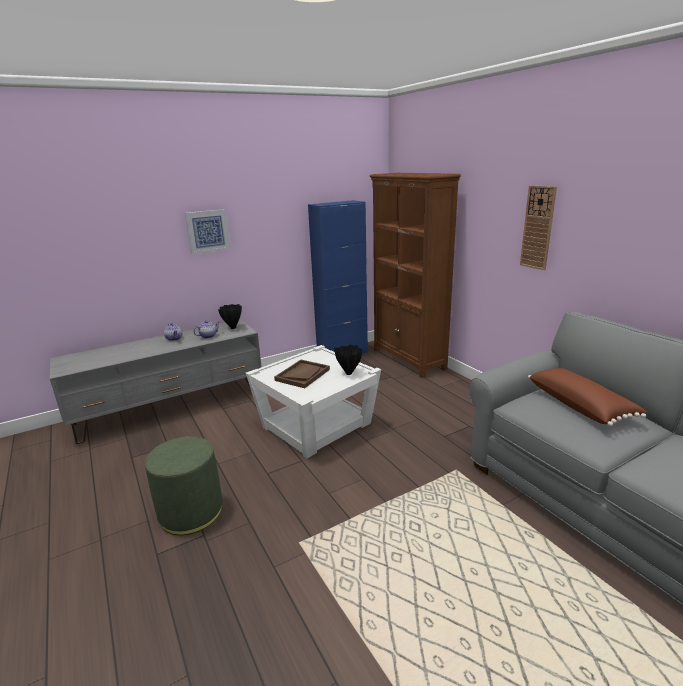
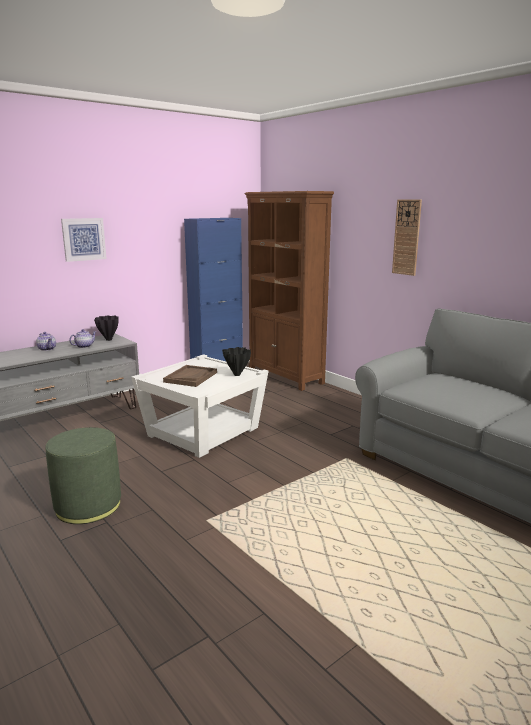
camera: 10 degrees left, 5 degrees down
(580, 405) = (454, 385): brown pillow -> none

